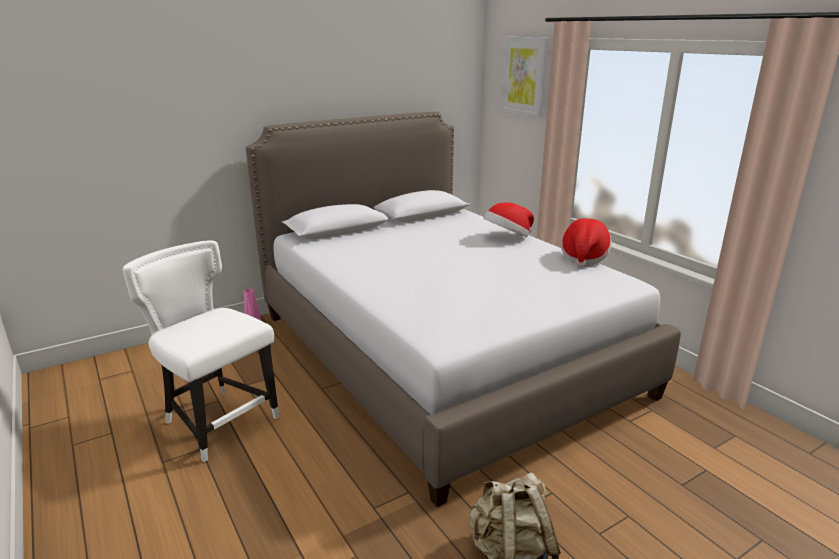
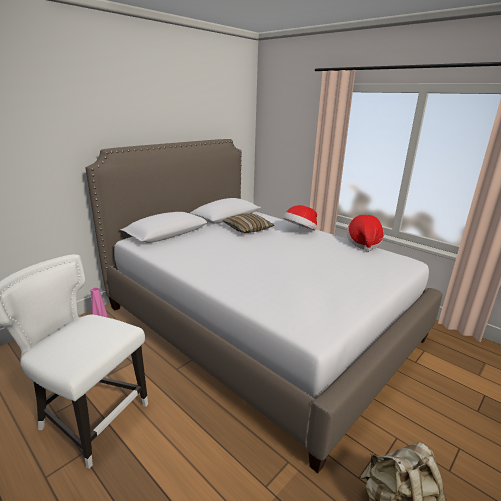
camera: 15 degrees left, 0 degrees up
(439, 231) = (247, 229): none -> pillow
(524, 76) = (293, 112): picture -> none

